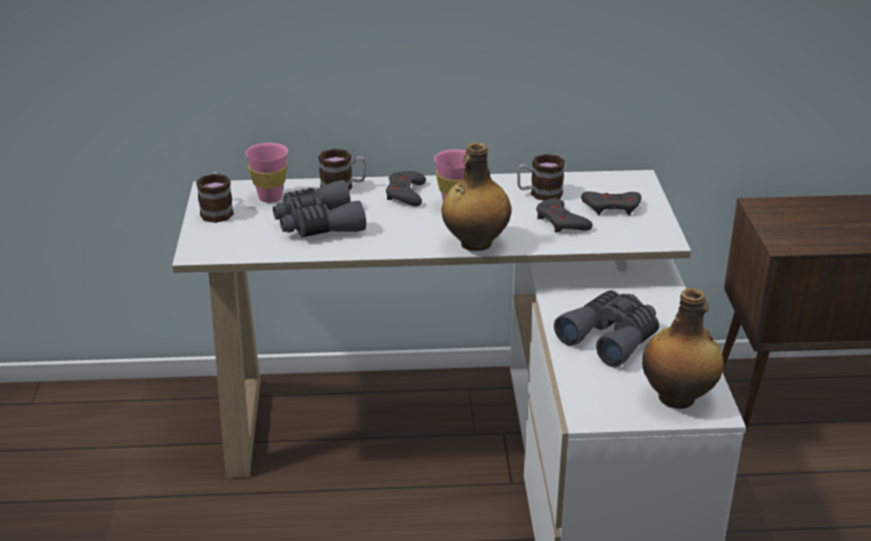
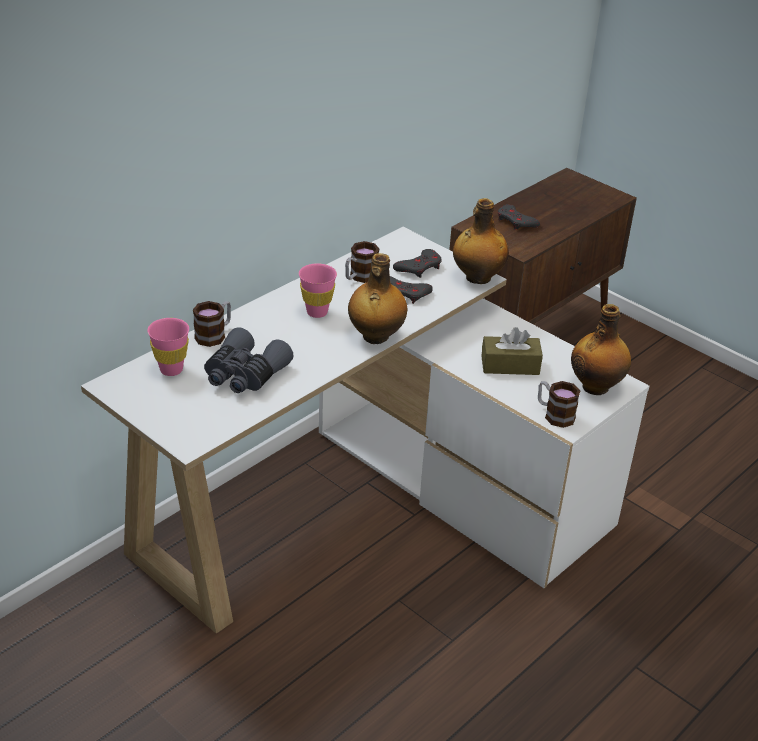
camera: 45 degrees left, 5 degrees up
(217, 211) = (146, 401): mug -> mug (554, 414)
(405, 194) = (269, 319): grey game controller -> grey game controller (516, 221)
(611, 337) = (510, 365): grey binoculars -> brown tissue box
(659, 237) = (477, 278): none -> bottle

